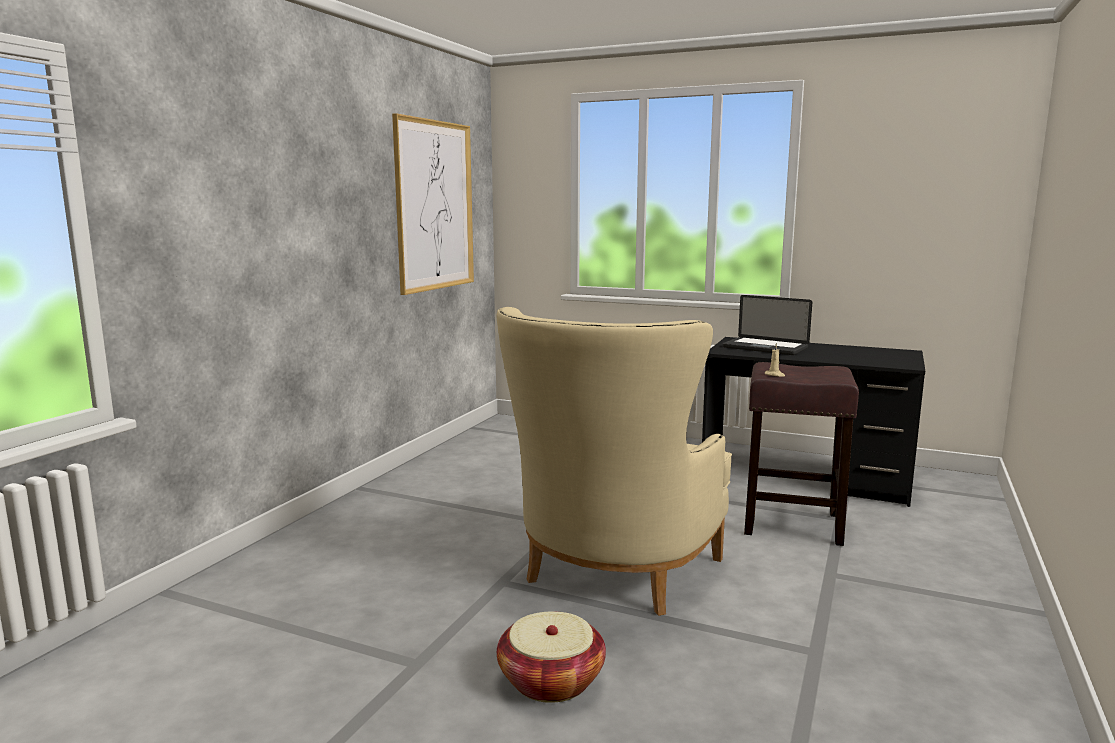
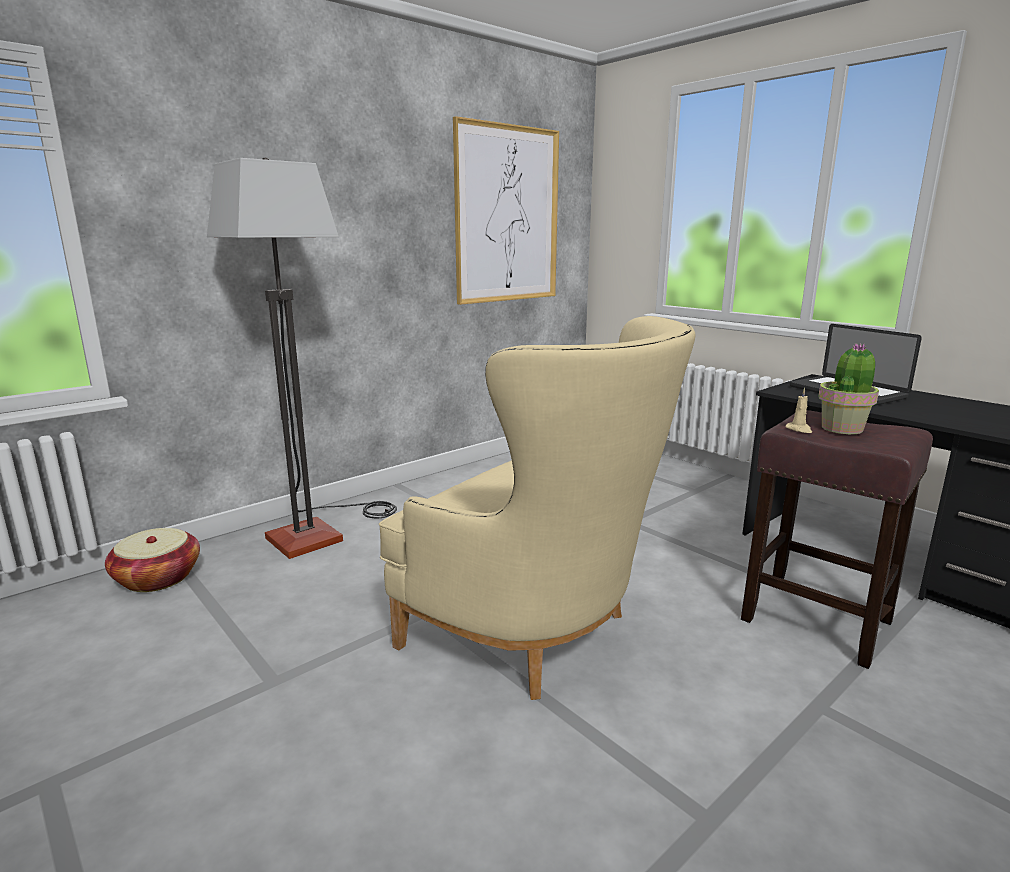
camera: 25 degrees right, 5 degrees up
(323, 542) = (320, 531): none -> floor lamp
(551, 680) = (370, 746): basket -> basket (158, 578)
(609, 577) = (538, 634): beige armchair -> beige armchair turned 105 degrees counterclockwise
(798, 371) = (842, 428): none -> potted plant

